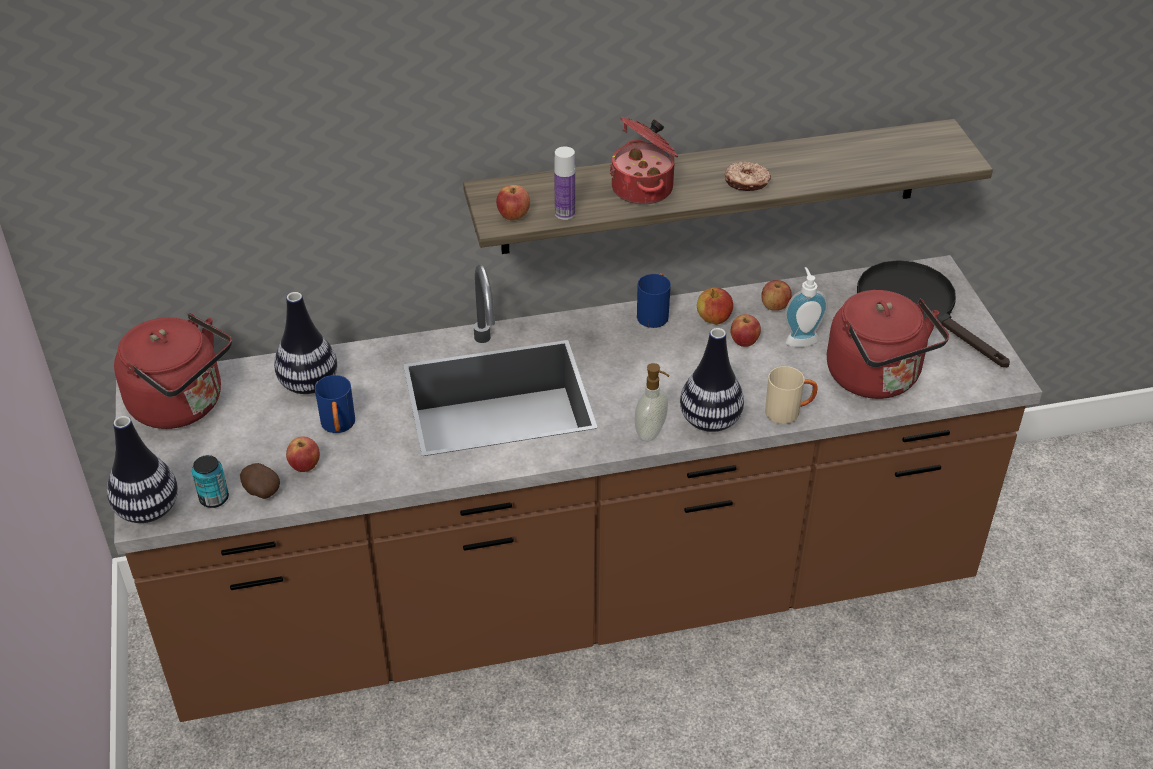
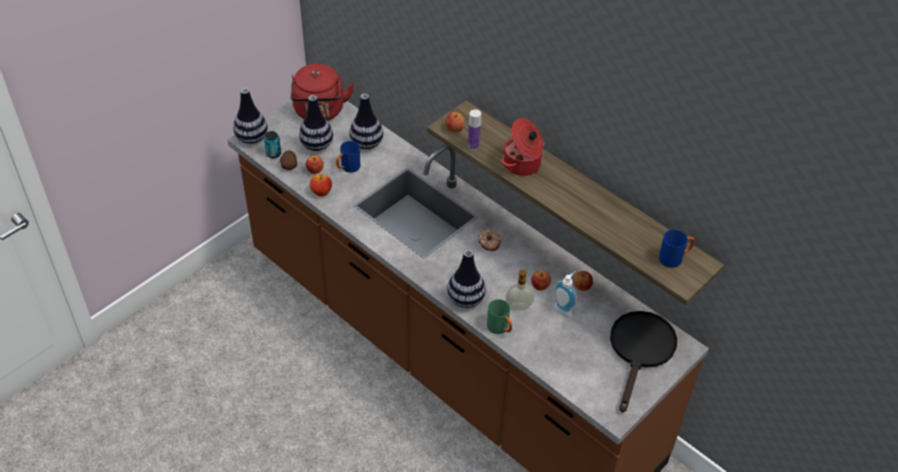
camera: 55 degrees right, 5 degrees up
(252, 439) = (317, 145): none -> vase
(651, 432) = (438, 280): soap dispenser -> soap dispenser (519, 307)
(654, 314) = (529, 240): blue mug -> blue mug (674, 258)
(713, 319) = (547, 266): apple -> apple (321, 192)
(746, 183) = (566, 201): donut -> donut (489, 243)
(789, 412) = (500, 329): beige mug -> green mug
(876, 379) = (561, 356): red kettle -> none

